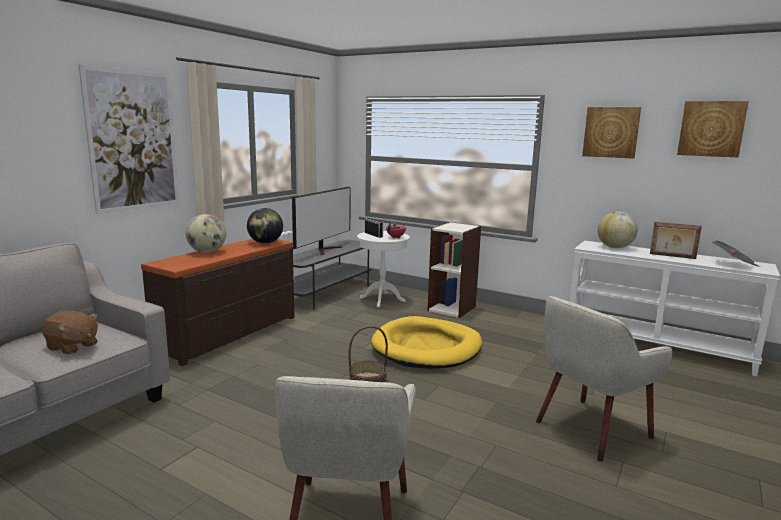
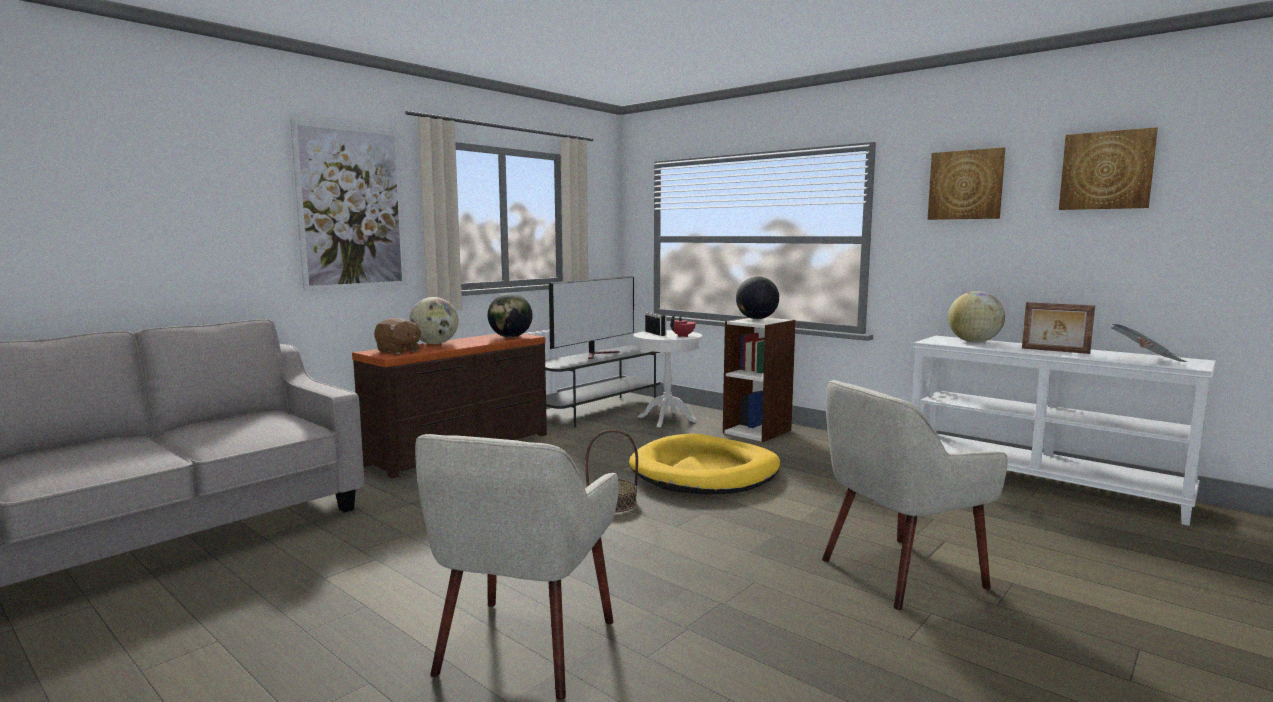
camera: 10 degrees right, 5 degrees down
(72, 347) = (247, 432): brown plush toy -> brown plush toy (398, 351)
(453, 225) = (756, 319): none -> globe

